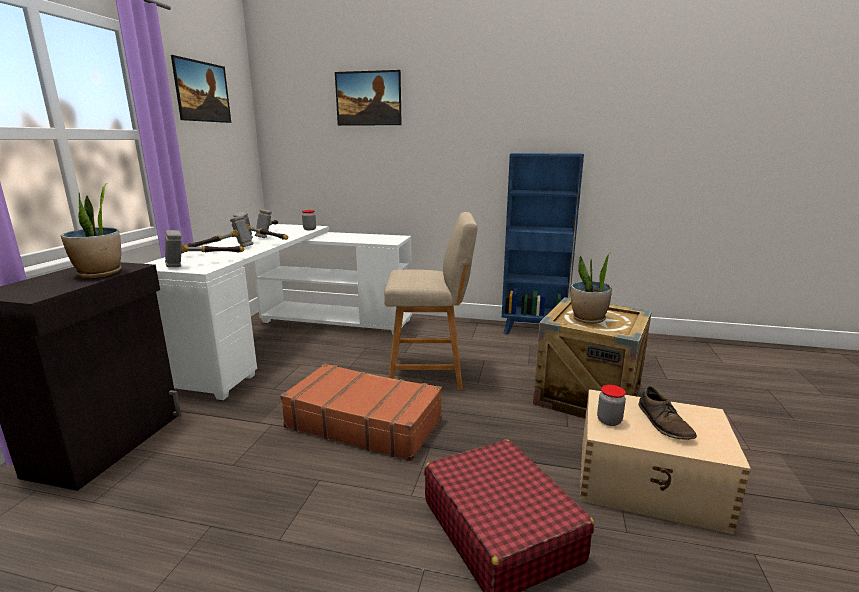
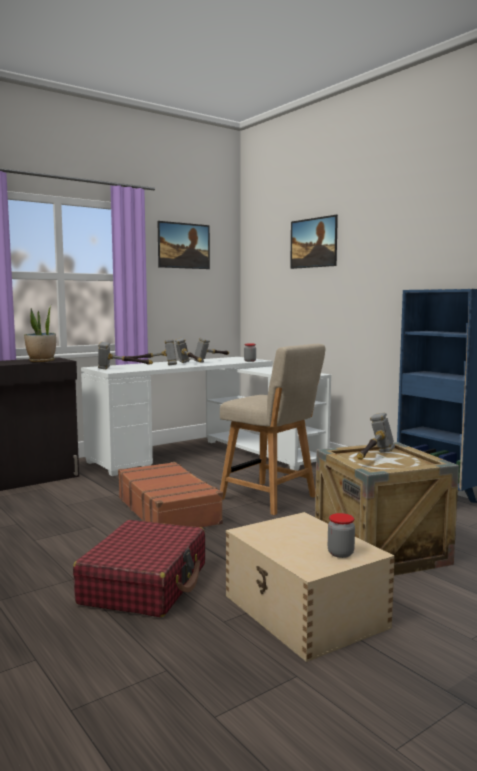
camera: 40 degrees right, 10 degrees down
(588, 319) = (373, 458): potted plant -> hammer
(609, 421) = (268, 528): jar -> jar (340, 553)
(664, 423) = (310, 543): brown shoe -> none

